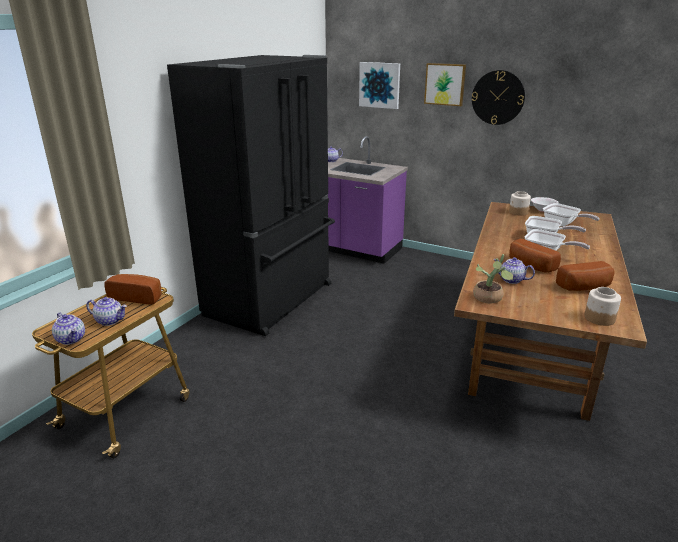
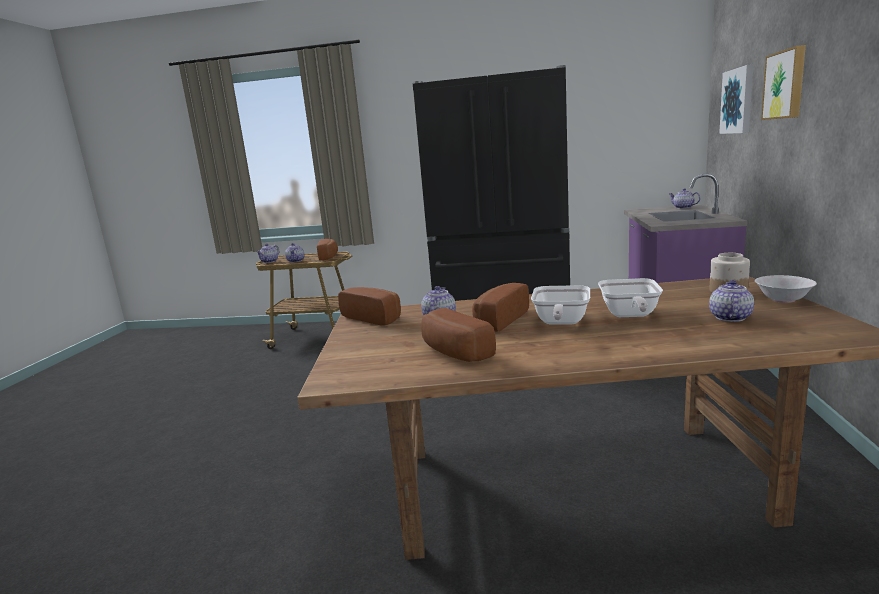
camera: 70 degrees right, 10 degrees down
(489, 299) = (374, 317): potted plant -> bread
(498, 97) = (834, 94): wall clock -> none
(562, 224) = (729, 317): frying pan -> teapot
(599, 318) = (354, 366): jar -> none

